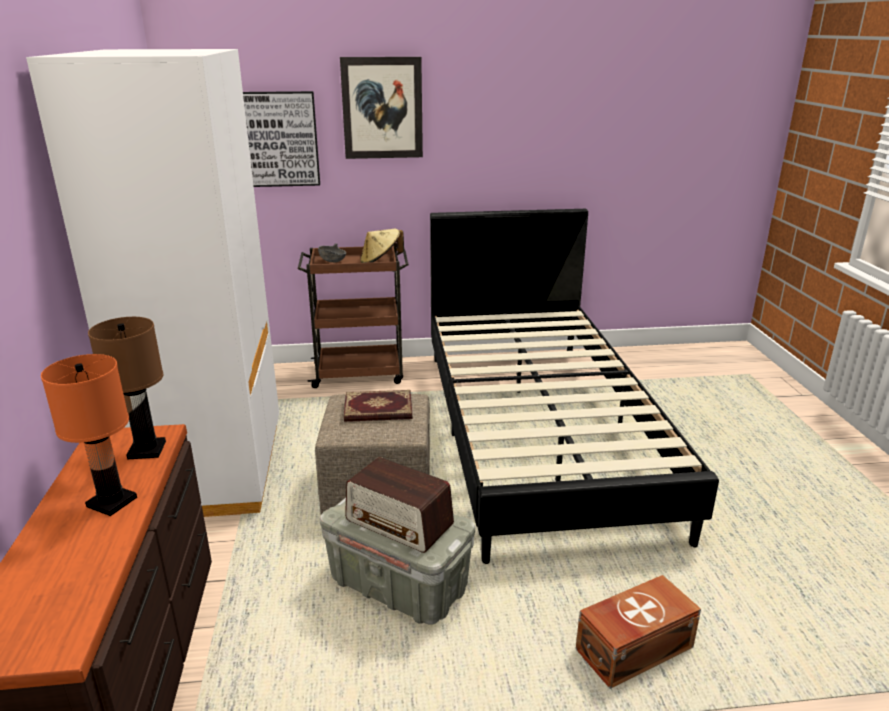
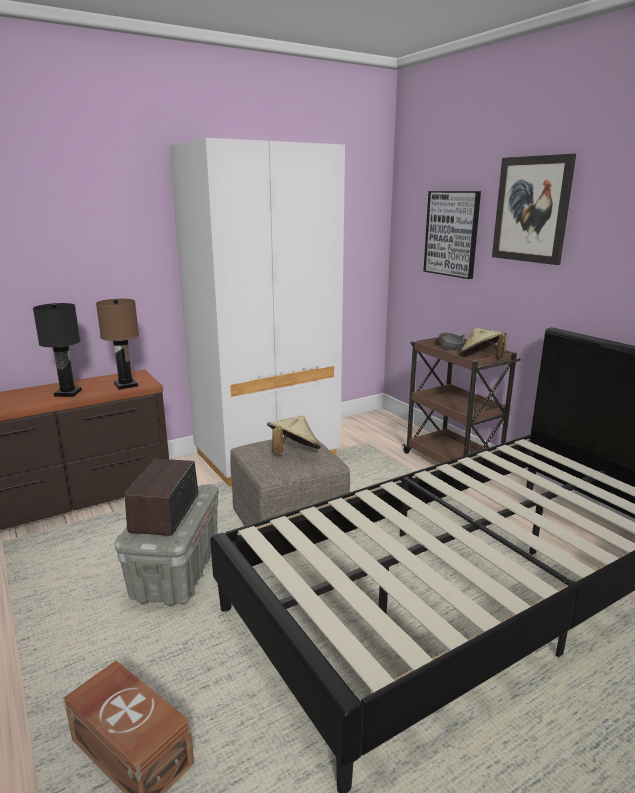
camera: 65 degrees right, 5 degrees down
(112, 501) = (68, 393): orange table lamp -> black table lamp
(378, 410) = (293, 453): book -> beige hat

